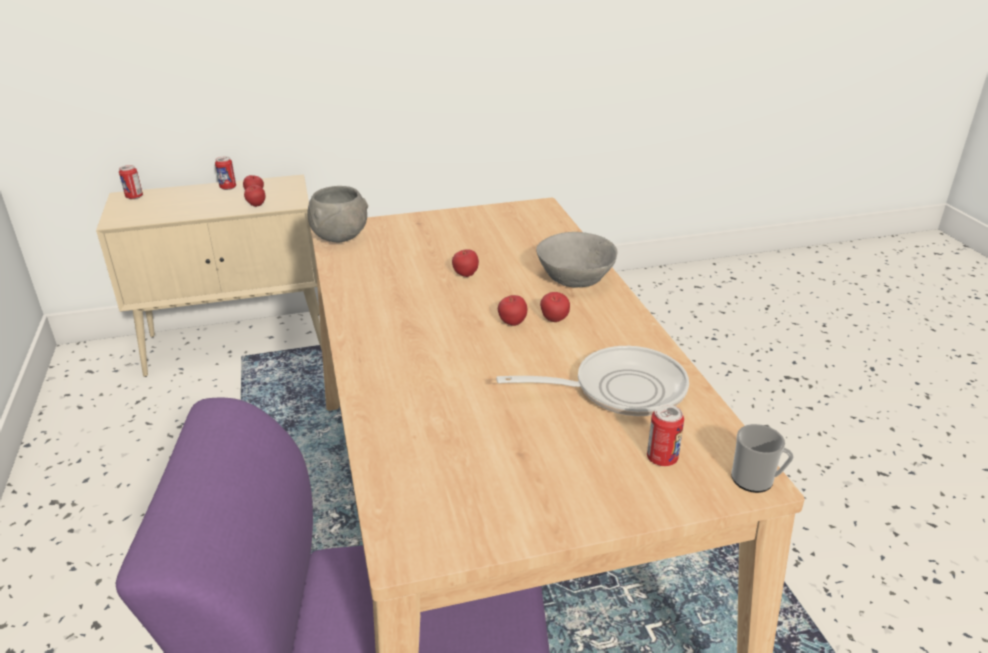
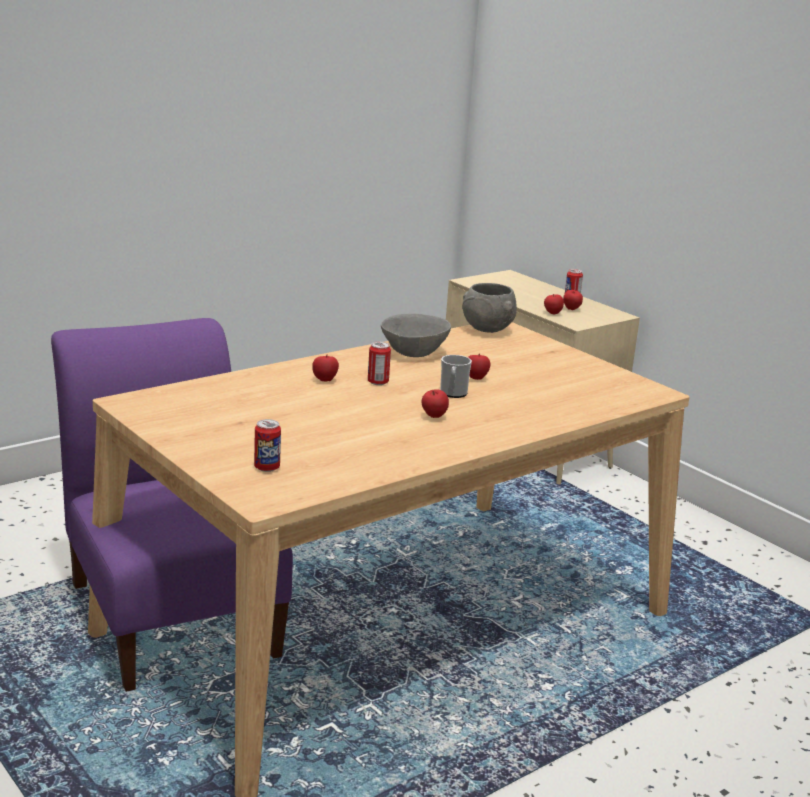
camera: 65 degrees right, 10 degrees down
(134, 197) = (513, 277): can -> can (378, 382)
(512, 324) = (413, 403): apple -> apple (324, 380)
(574, 280) = (516, 418): grey bowl -> grey bowl (413, 352)
(619, 389) = (349, 448): frying pan -> none
(757, 480) = (262, 503): mug -> mug (453, 394)

